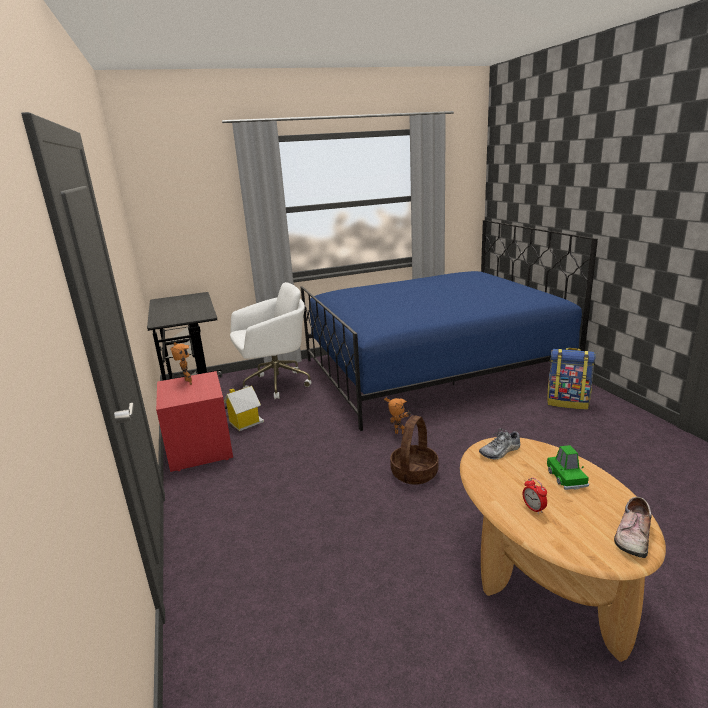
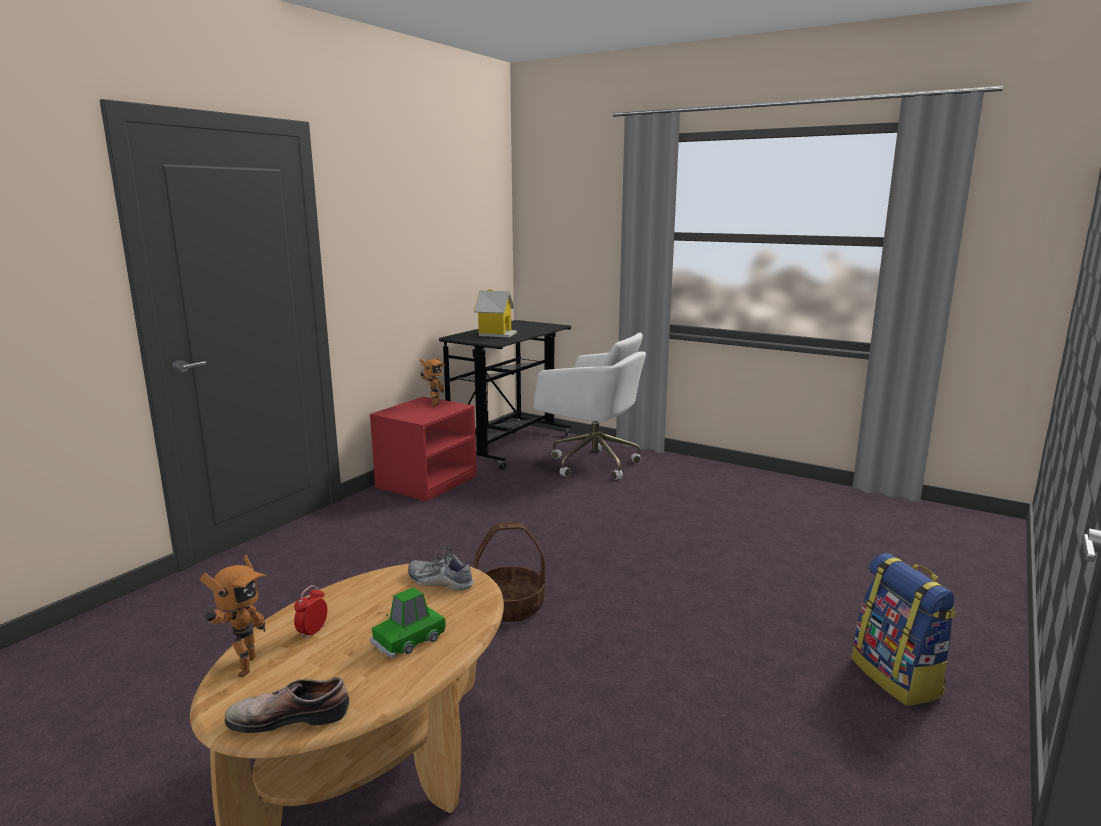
camera: 50 degrees right, 5 degrees down
(245, 422) = (496, 481): toy house -> toy house (496, 334)
(399, 435) = (582, 569): toy robot -> toy robot (242, 667)
(434, 369) = (799, 532): blue bed -> none

